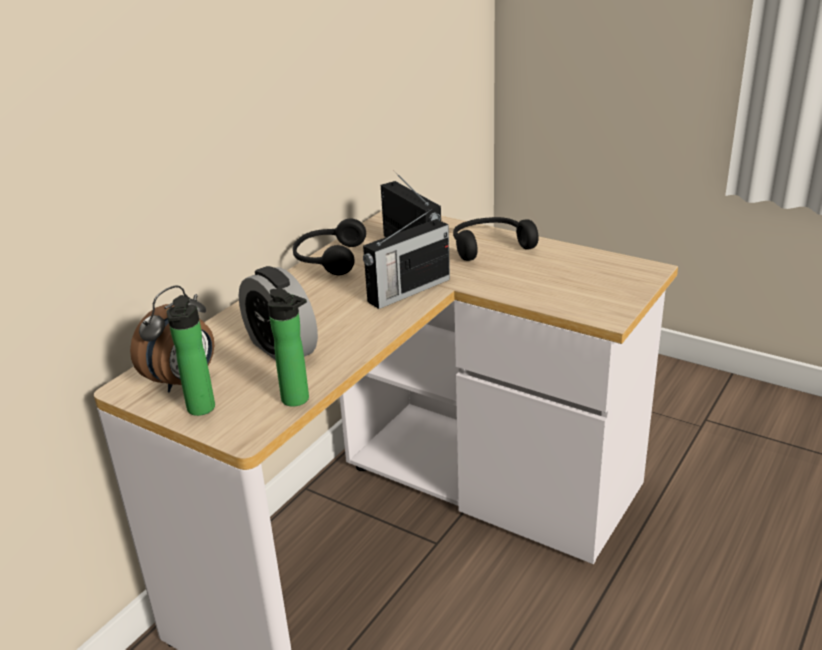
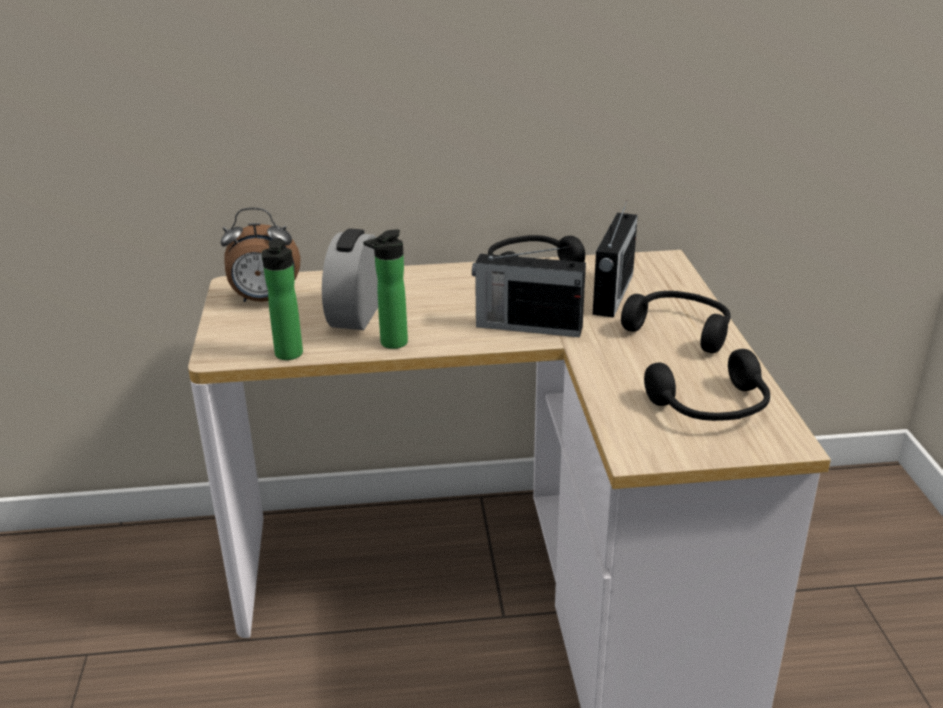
camera: 50 degrees right, 0 degrees up
(201, 410) = (233, 324): bottle -> bottle (390, 344)
(589, 274) = (712, 408): none -> black headphones

